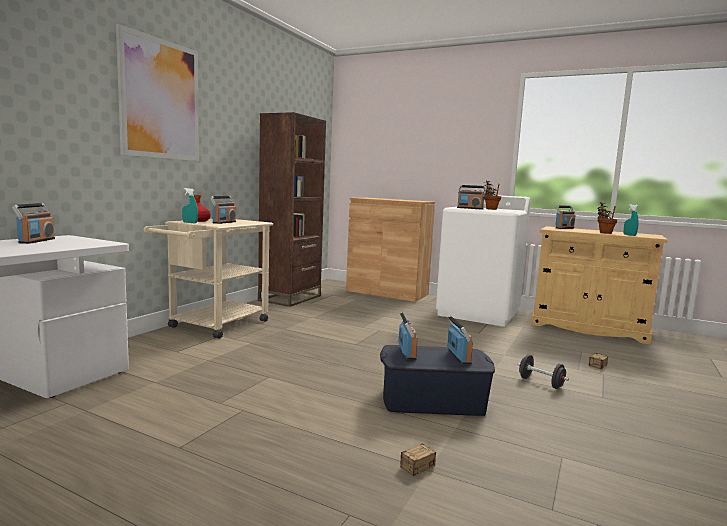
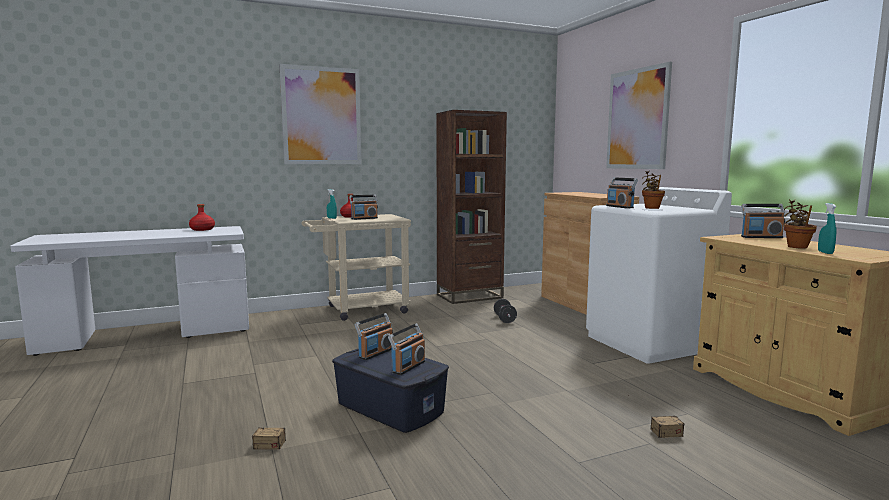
camera: 40 degrees right, 0 degrees up
(36, 241) = (202, 229): radio -> red bottle
(430, 139) = (637, 119): none -> picture
(540, 383) = (537, 426): black dumbbell -> black dumbbell (504, 319)

